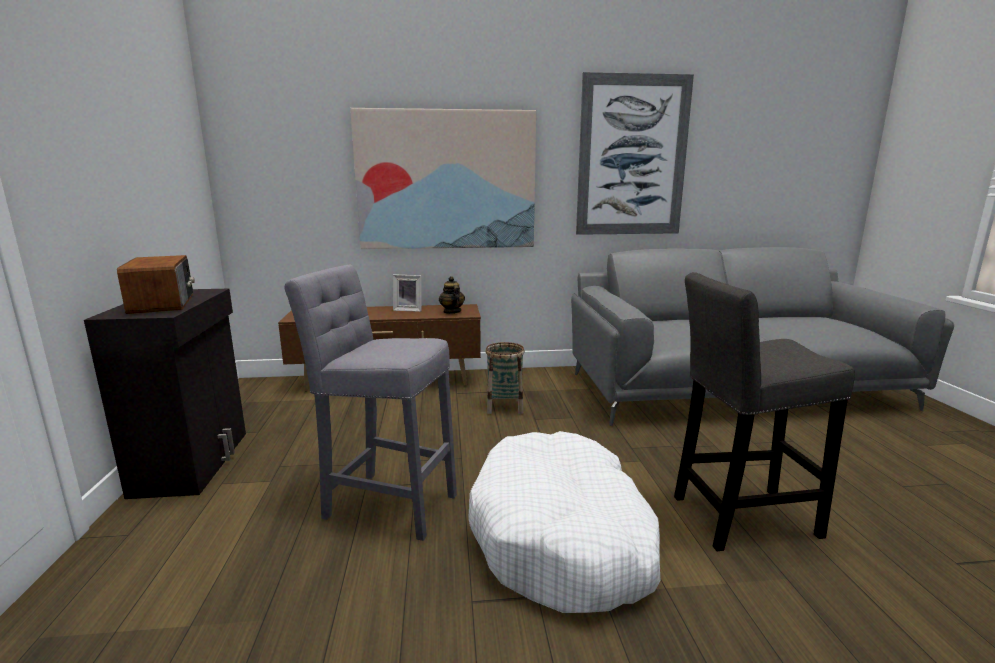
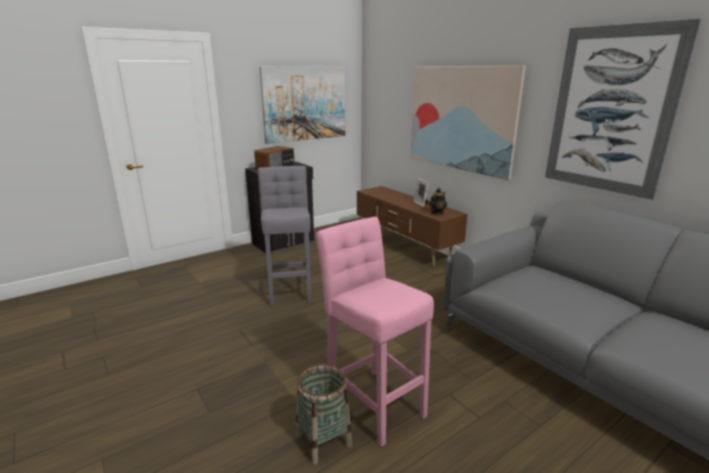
camera: 60 degrees right, 5 degrees up
(146, 167) = (305, 104): none -> picture
(504, 406) = (422, 286): basket -> basket (323, 440)
(563, 538) = (299, 340): white dog bed -> none
(738, 518) = (372, 401): grey stool -> pink stool

